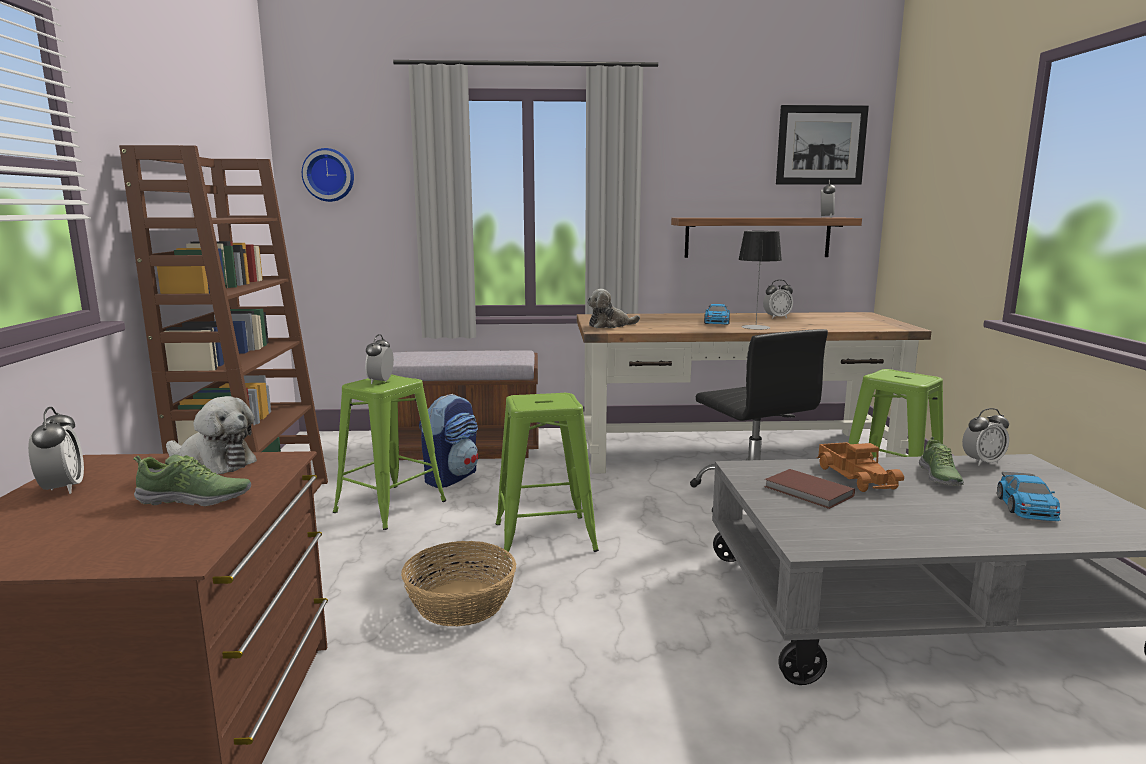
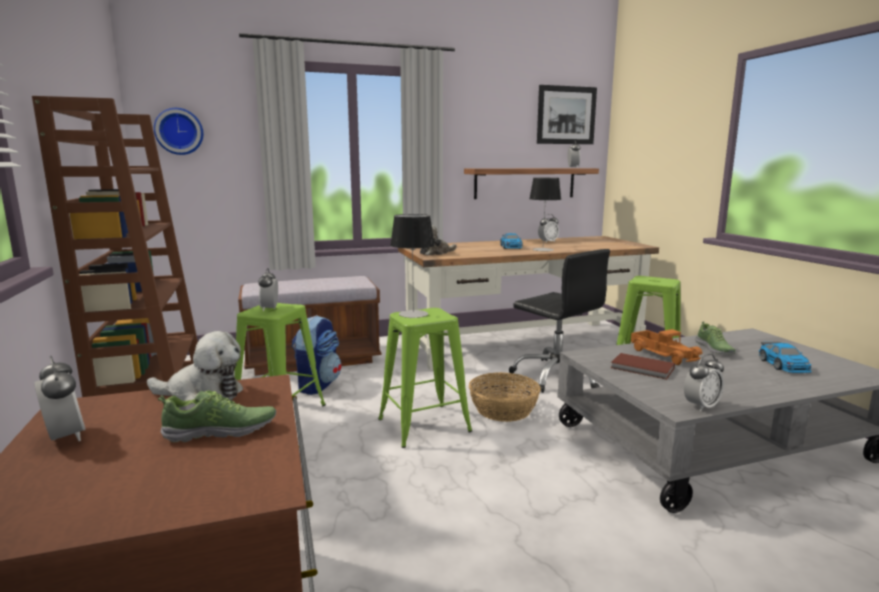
camera: 15 degrees left, 0 degrees up
(461, 603) = (389, 489): basket -> basket (504, 409)
(533, 398) = (413, 314): none -> table lamp
(982, 462) = (730, 336): alarm clock -> alarm clock (701, 406)

